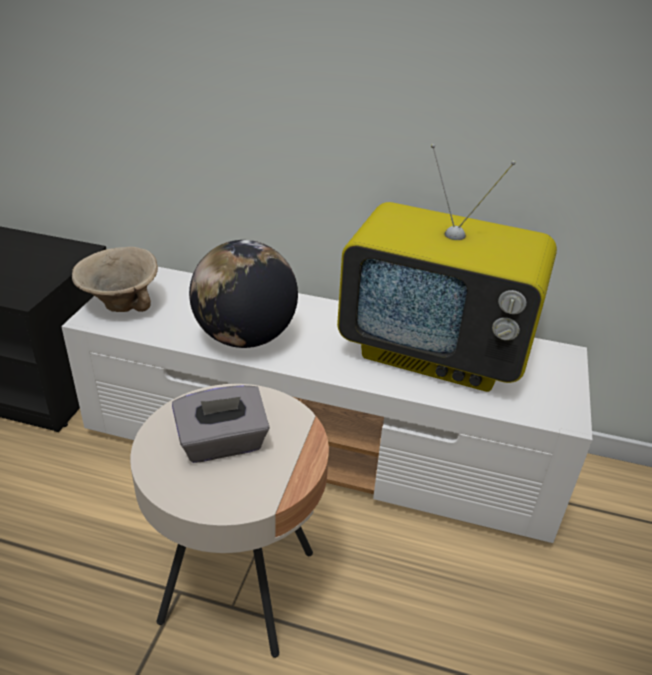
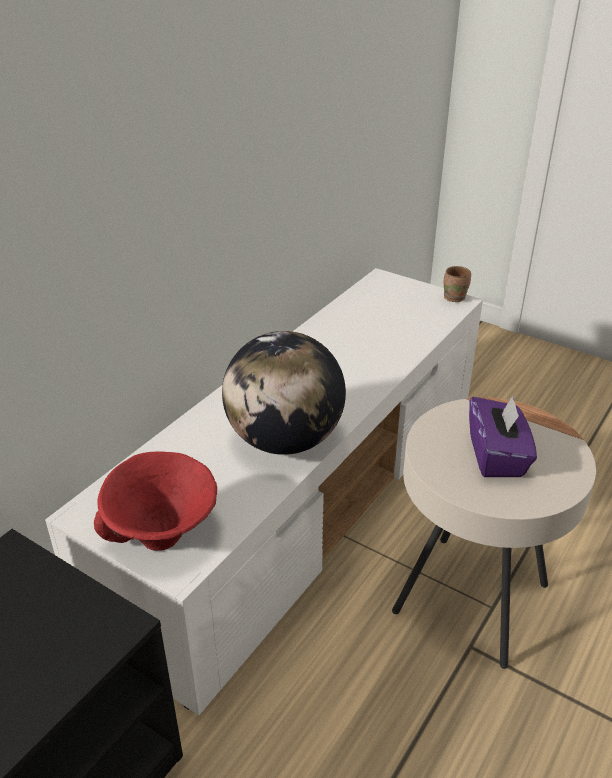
camera: 70 degrees left, 0 degrees up
(120, 306) = (164, 537): beige bowl -> red bowl
(222, 444) = (497, 456): grey tissue box -> purple tissue box
(436, 352) = (357, 334): television -> none
(574, 414) = (455, 297): none -> brown mug

